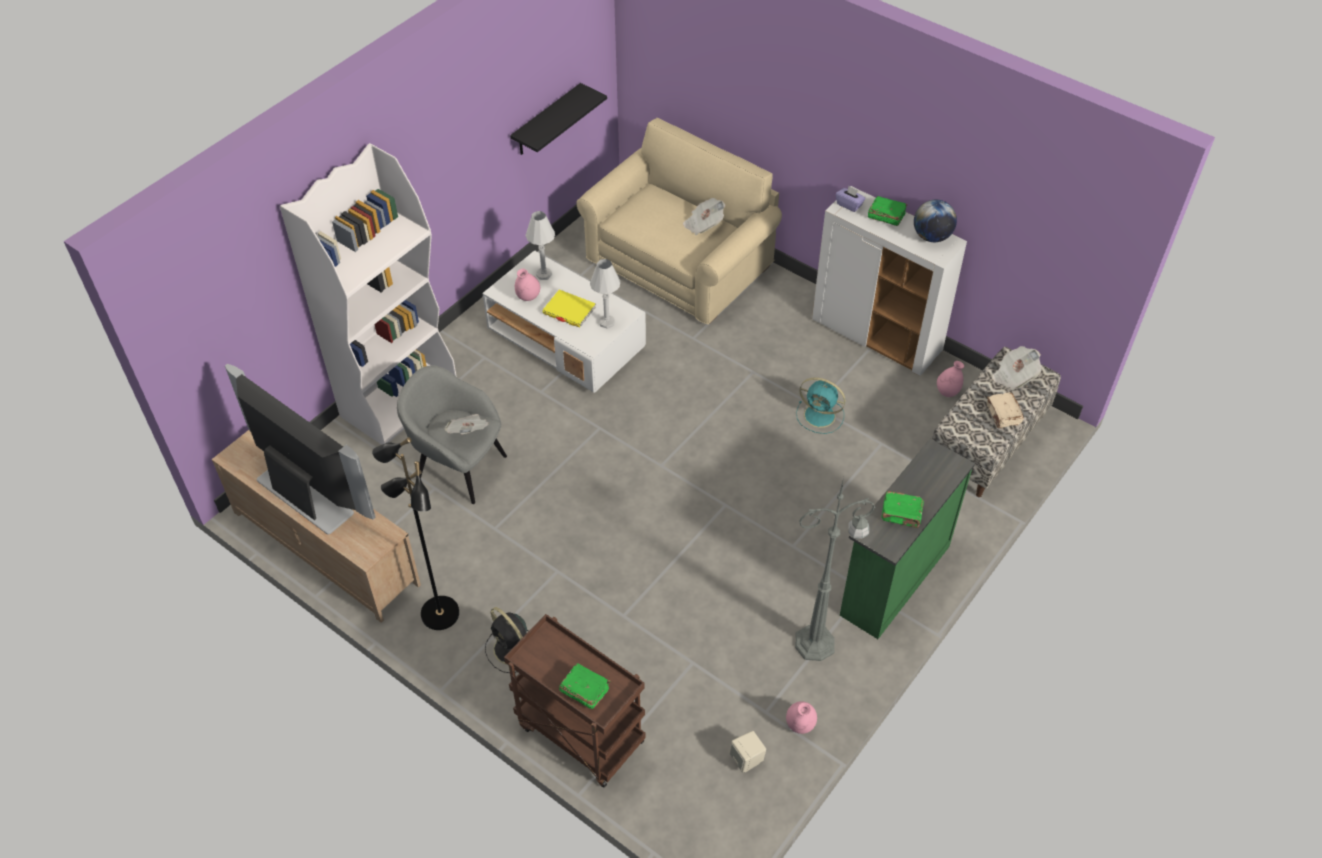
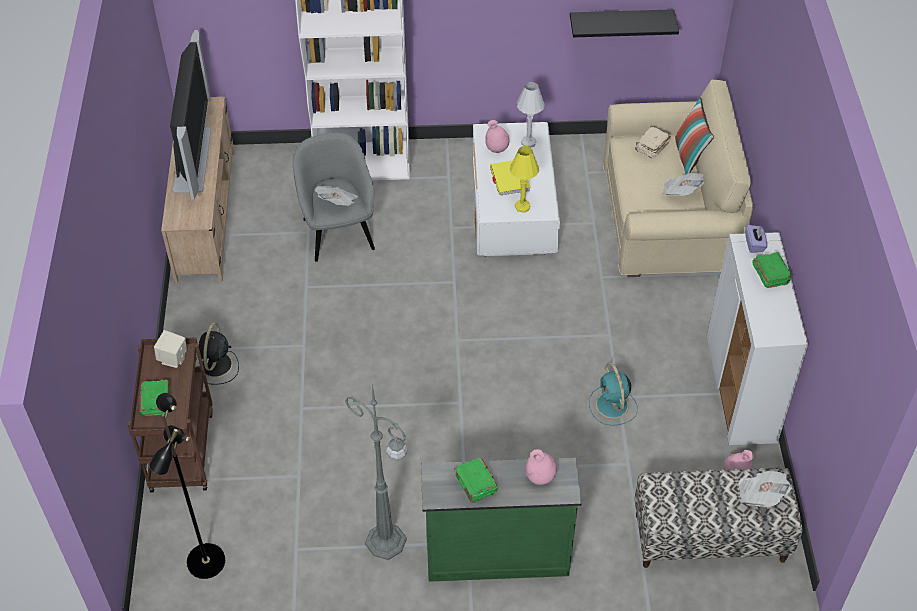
camera: 50 degrees right, 0 degrees up
(439, 614) = (208, 307): black floor lamp -> black floor lamp (205, 561)
(606, 322) = (522, 207): white table lamp -> yellow table lamp
(674, 197) = (690, 156): none -> pillow
(747, 759) = (245, 563): beige speaker -> beige speaker (173, 359)
(800, 725) = (303, 578): pink vase -> pink vase (540, 477)
(931, 236) = (783, 318): globe -> none
(1003, 415) = (706, 512): beige book -> beige book (651, 147)

